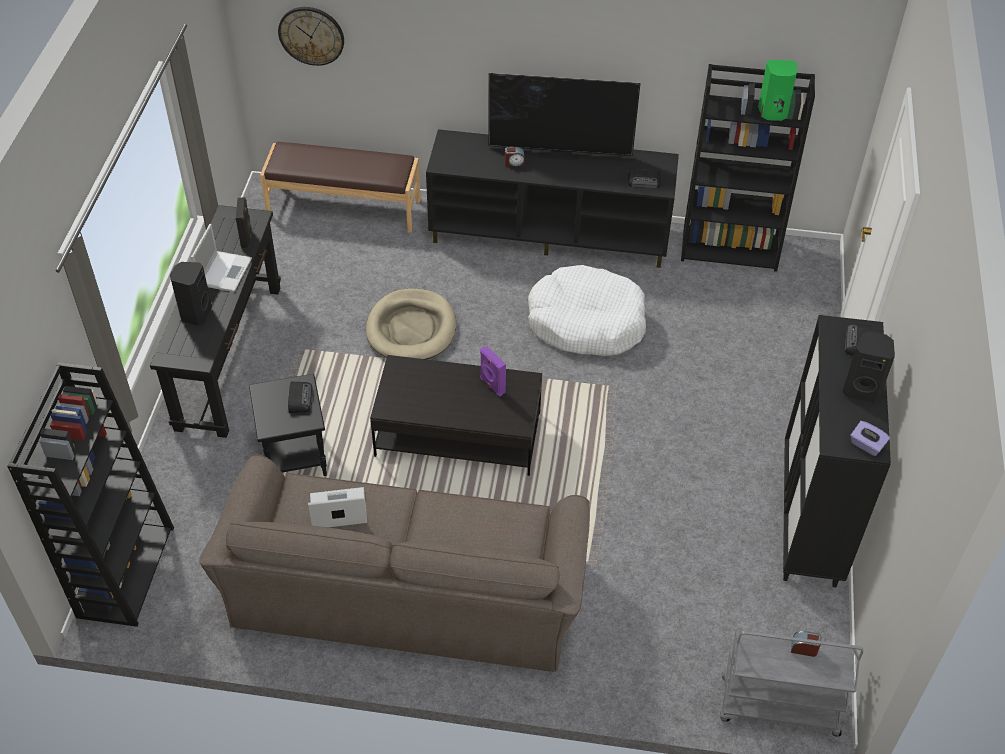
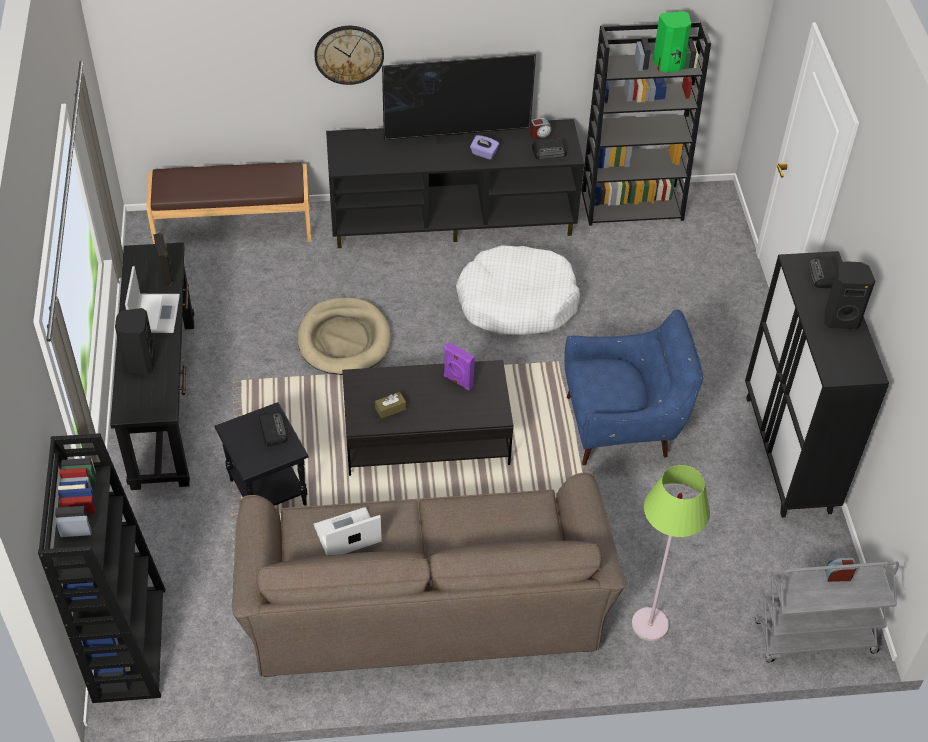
camera: 15 degrees left, 0 degrees up
(311, 35) = (186, 53): wall clock -> wall clock (349, 54)
(419, 399) = (390, 409): none -> brown tissue box
(514, 163) = (415, 153): alarm clock -> alarm clock (540, 134)
(616, 658) = (649, 625): none -> green floor lamp
(652, 460) = (623, 426): none -> blue armchair
(866, 445) = (862, 370): purple tissue box -> purple tissue box (484, 153)

